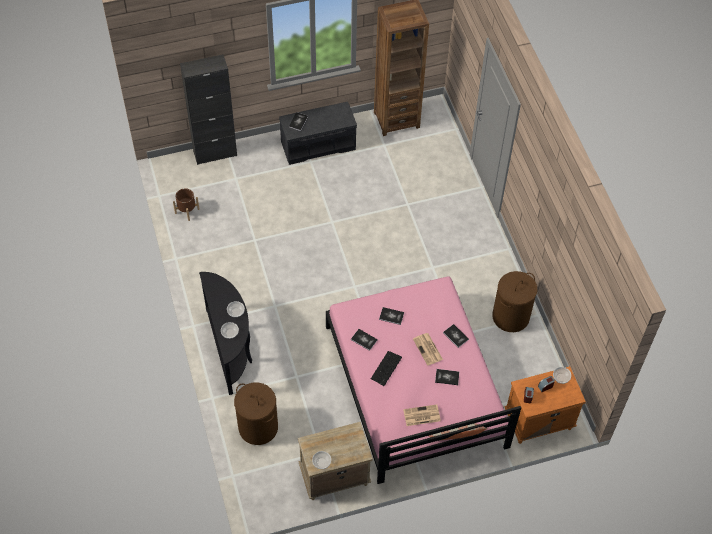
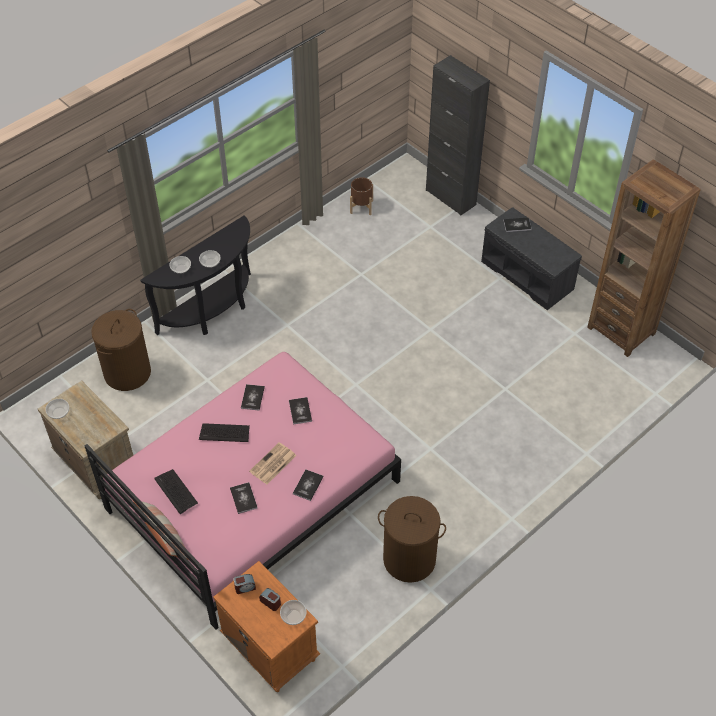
camera: 65 degrees right, 5 degrees down
(421, 415) = (175, 491): newspaper -> keyboard

